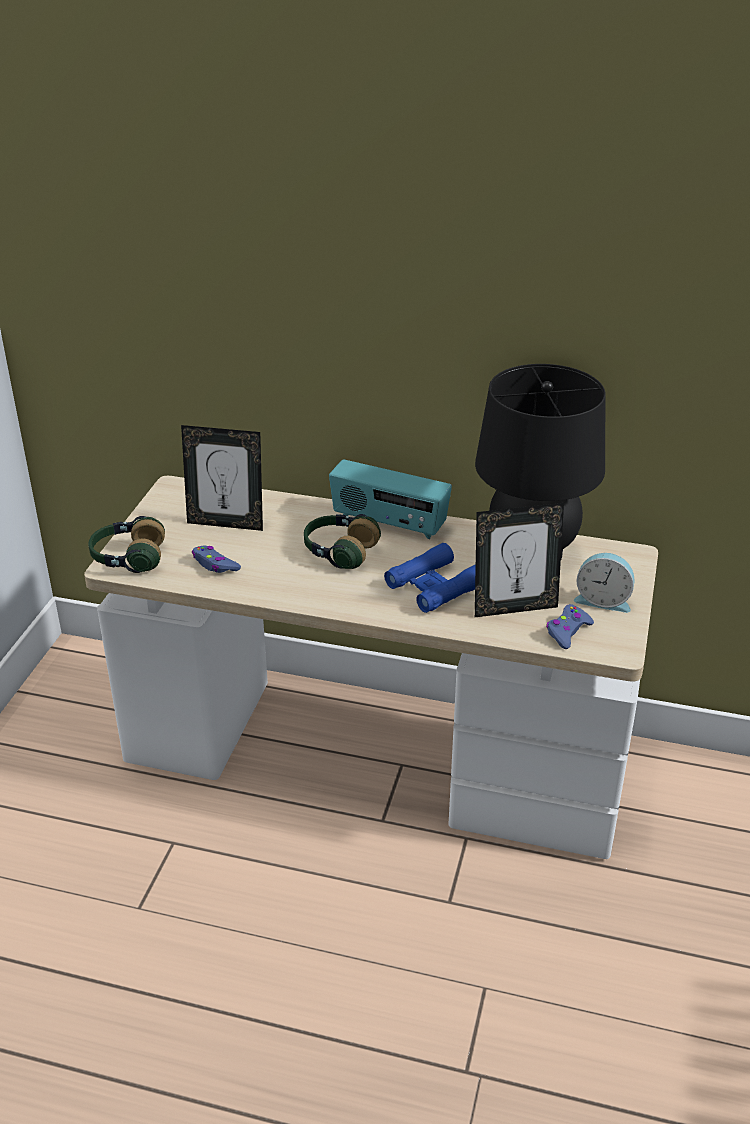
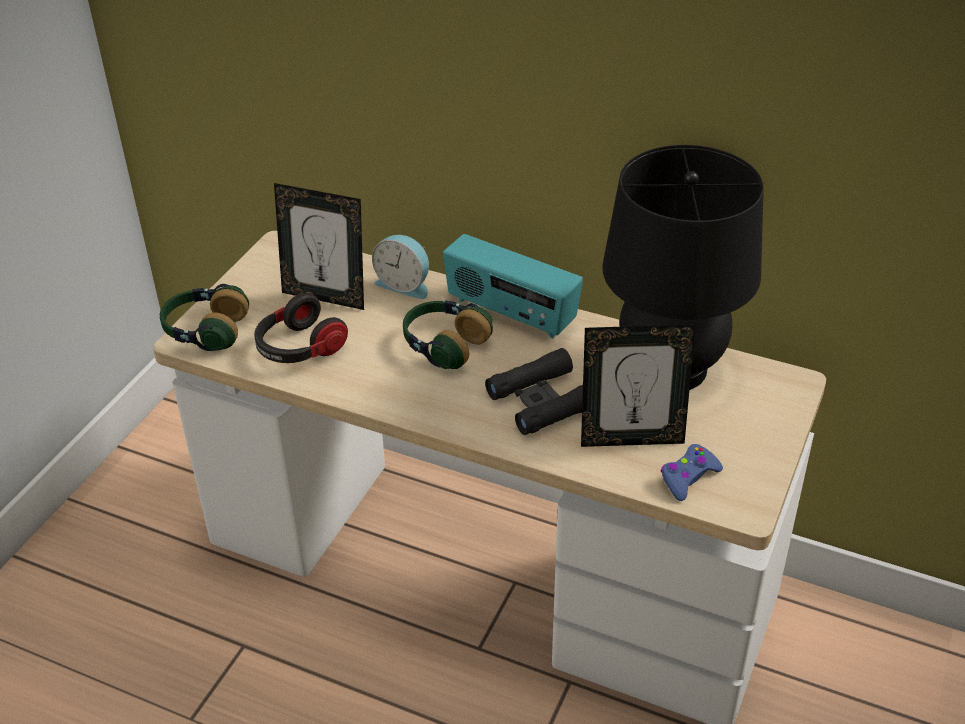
camera: 10 degrees right, 5 degrees up
(215, 565) = (299, 348): blue game controller -> headphones
(434, 586) = (543, 401): blue binoculars -> black binoculars
(603, 600) = (742, 439): alarm clock -> alarm clock (404, 285)

